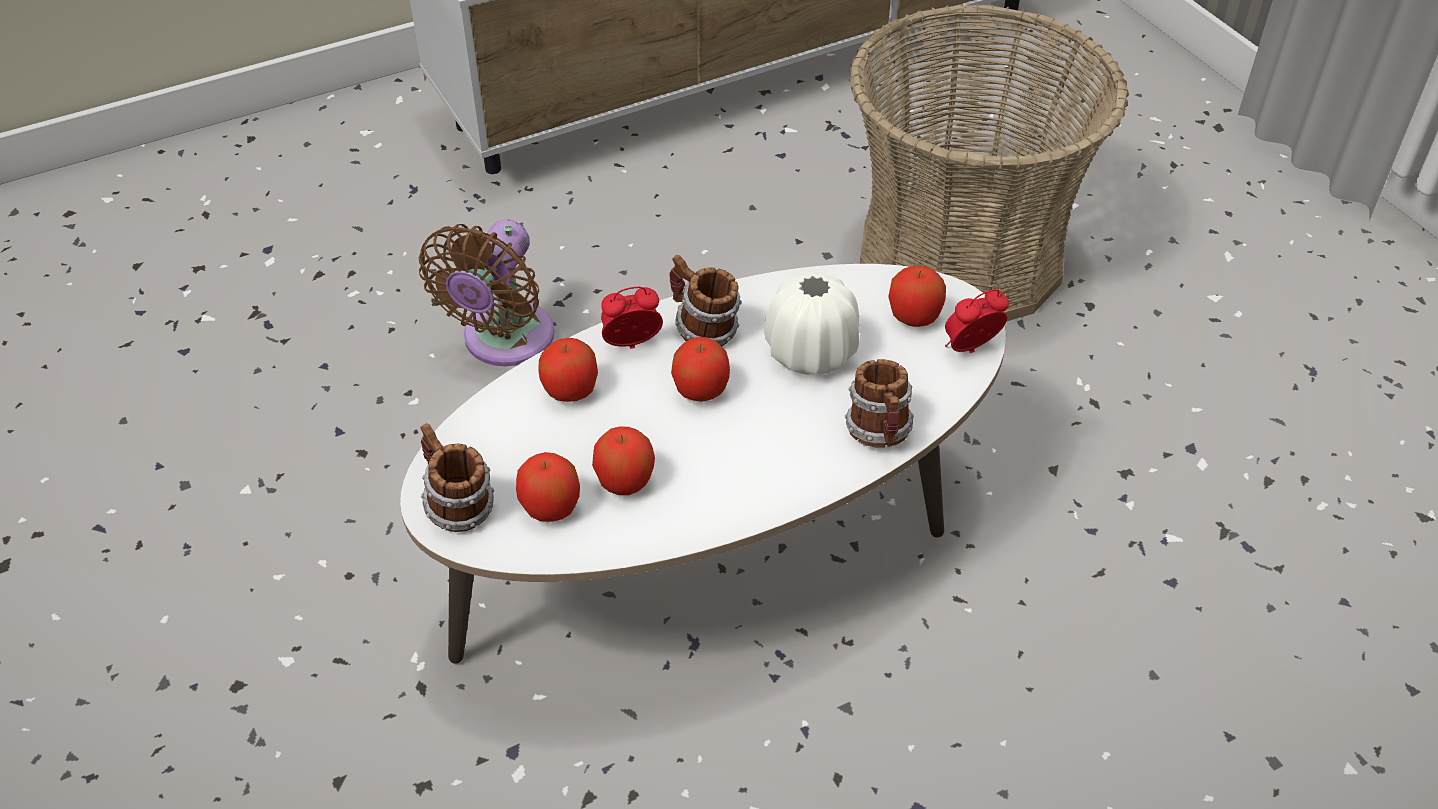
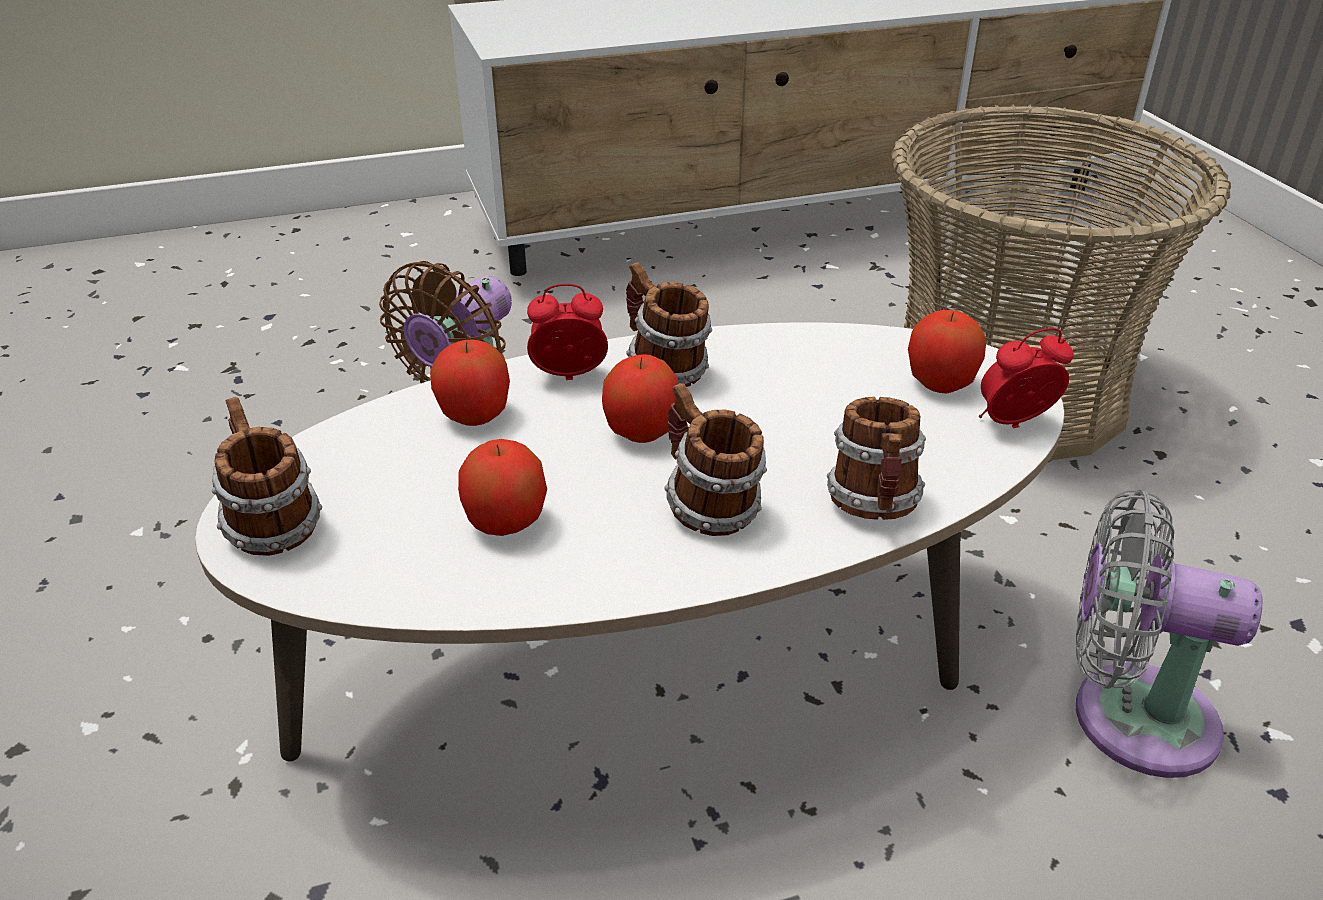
camera: 10 degrees right, 10 degrees down
(550, 508) = (393, 542): apple -> none
(764, 451) = (708, 508): none -> mug
(810, 353) = (796, 407): white vase -> none
(1068, 539) = (1128, 715): none -> grey fan

